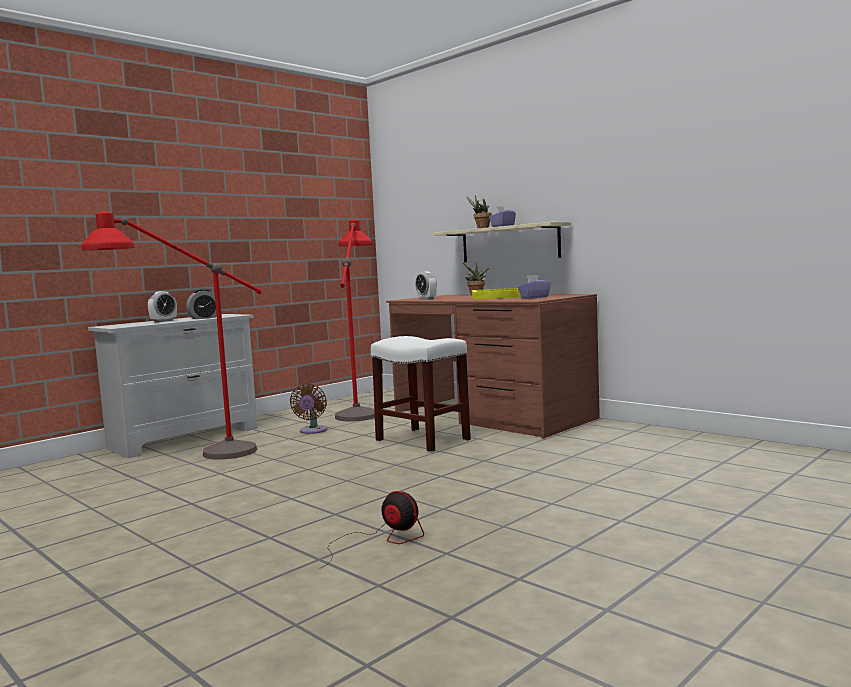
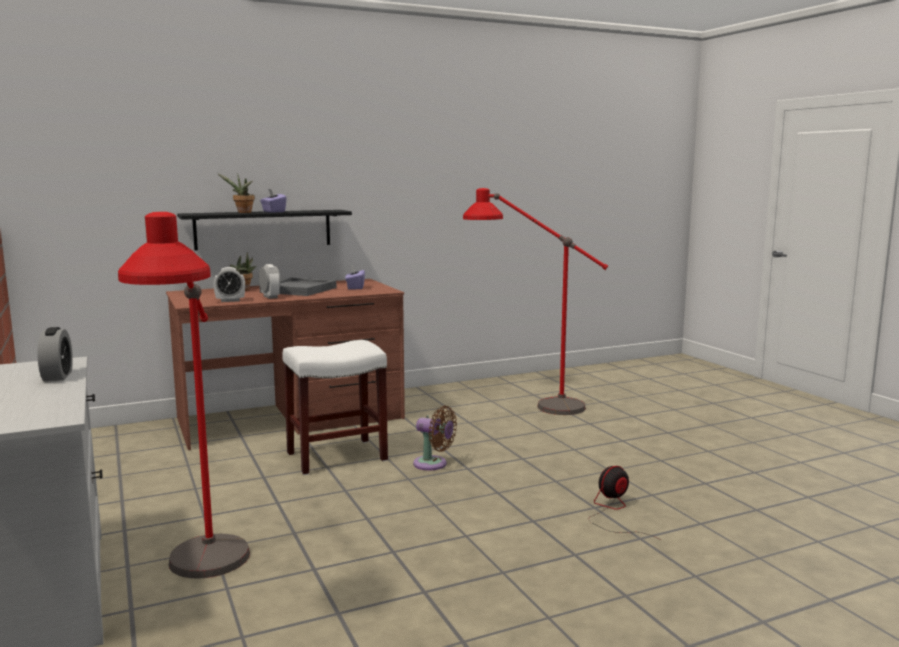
camera: 70 degrees left, 5 degrees up
(163, 321) = (29, 395): alarm clock -> alarm clock (270, 297)
(312, 431) = (191, 499): brown fan -> brown fan (433, 464)
(360, 409) = (128, 463): red floor lamp -> red floor lamp (528, 403)
(498, 297) = (299, 290): yellow tray -> grey tray
(509, 243) = (263, 229): beige shelf -> black shelf

